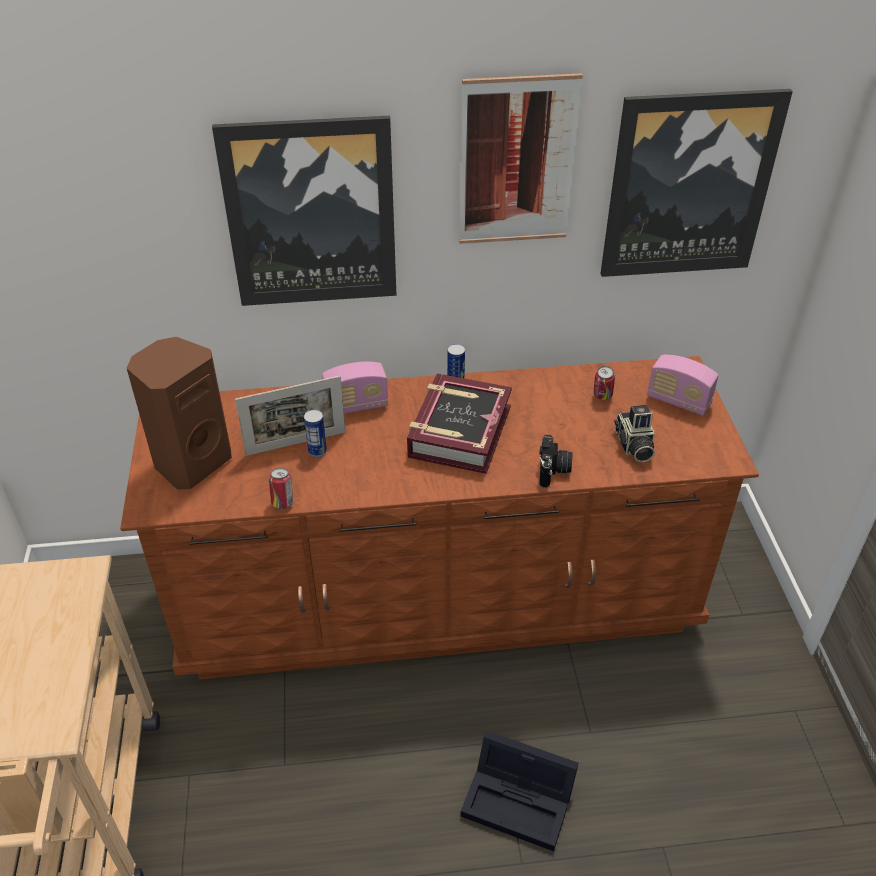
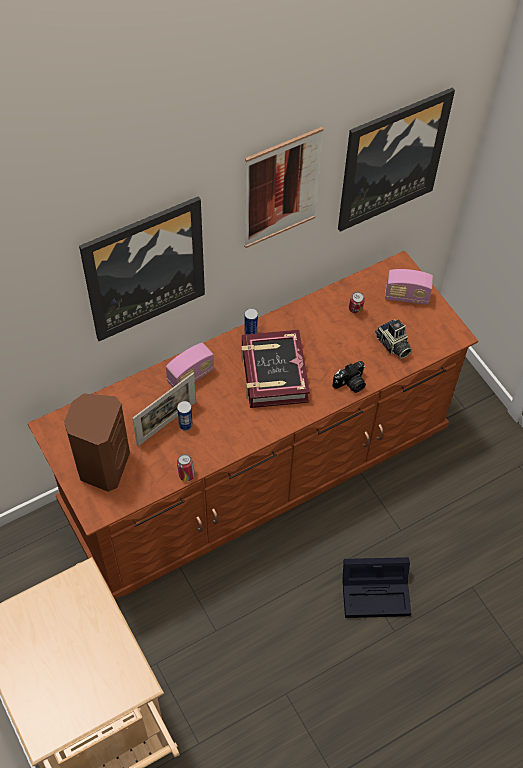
camera: 25 degrees left, 15 degrees up
(553, 471) = (350, 384): camera -> camera turned 75 degrees clockwise

